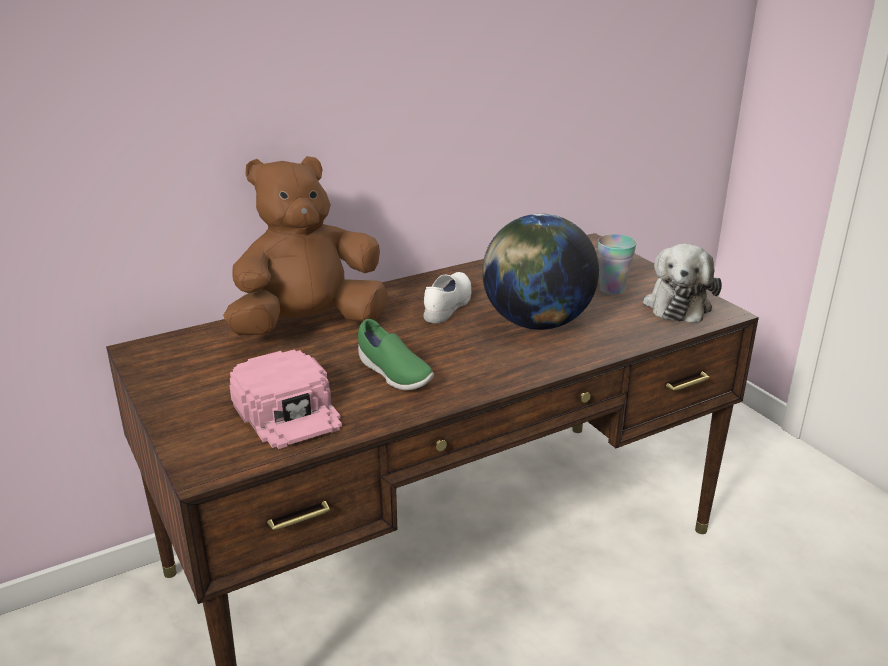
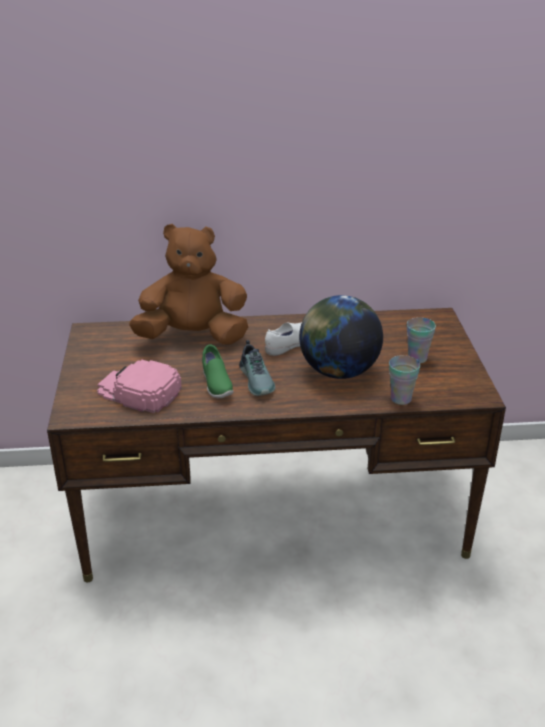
camera: 25 degrees right, 5 degrees up
(288, 409) = (139, 391): pink cap -> pink cap turned 120 degrees clockwise
(444, 355) = (258, 380): none -> shoe
(639, 335) = (401, 399): none -> cup
(678, 304) = (454, 382): plush toy -> none

